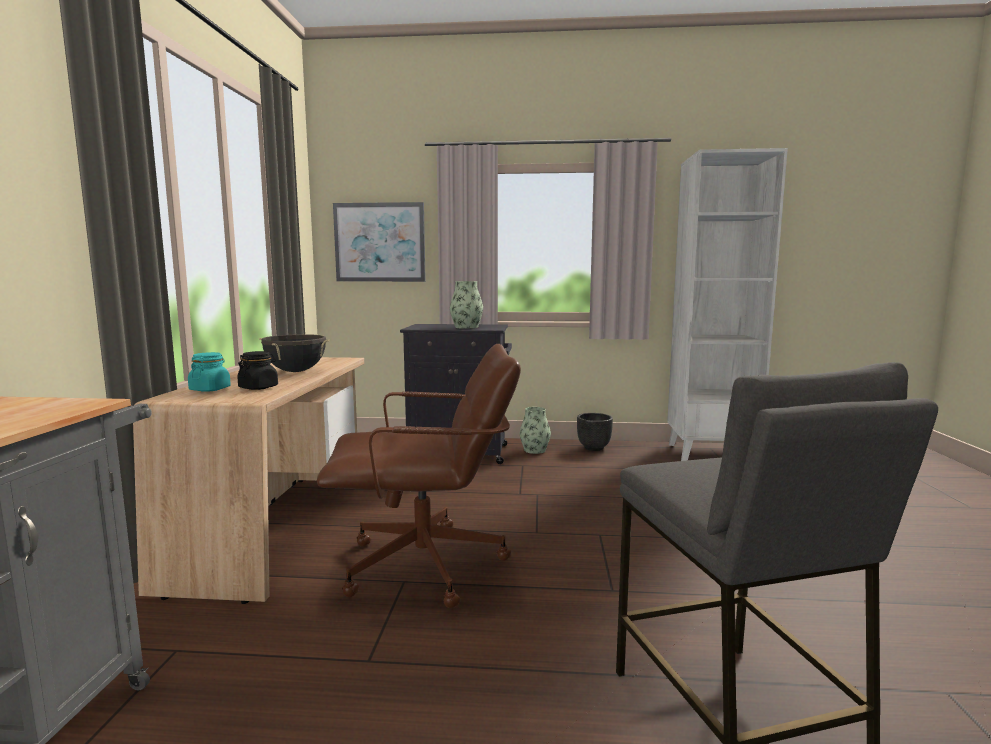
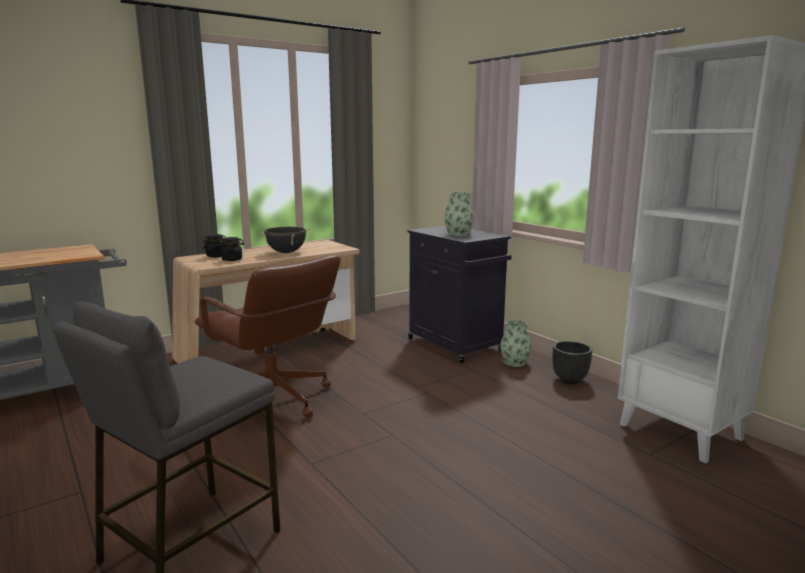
camera: 50 degrees right, 5 degrees up
(210, 389) = (216, 256): turquoise jar -> black jar
(380, 242) = (447, 151): picture -> none

